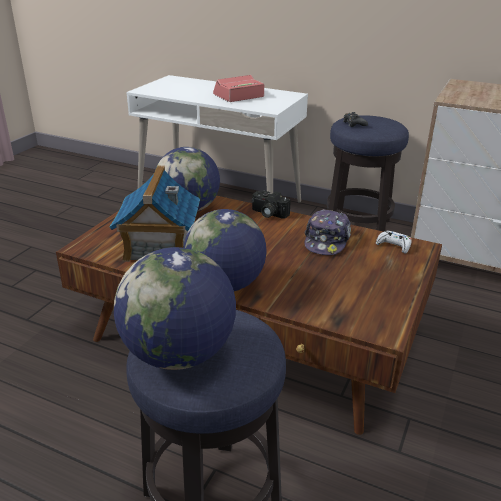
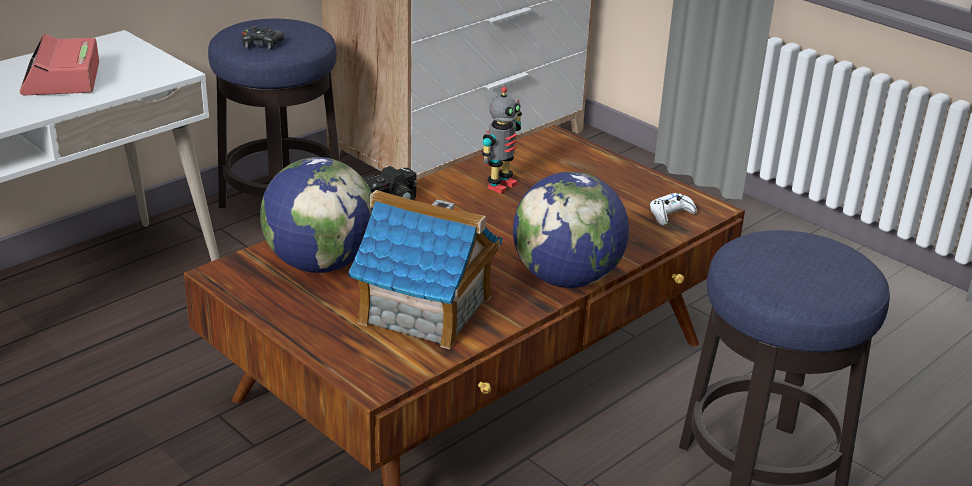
camera: 70 degrees left, 0 degrees up
(179, 354) = (814, 282): globe -> none
(327, 241) = (500, 185): cap -> toy robot
(394, 245) = (540, 150): white game controller -> white game controller (670, 214)

